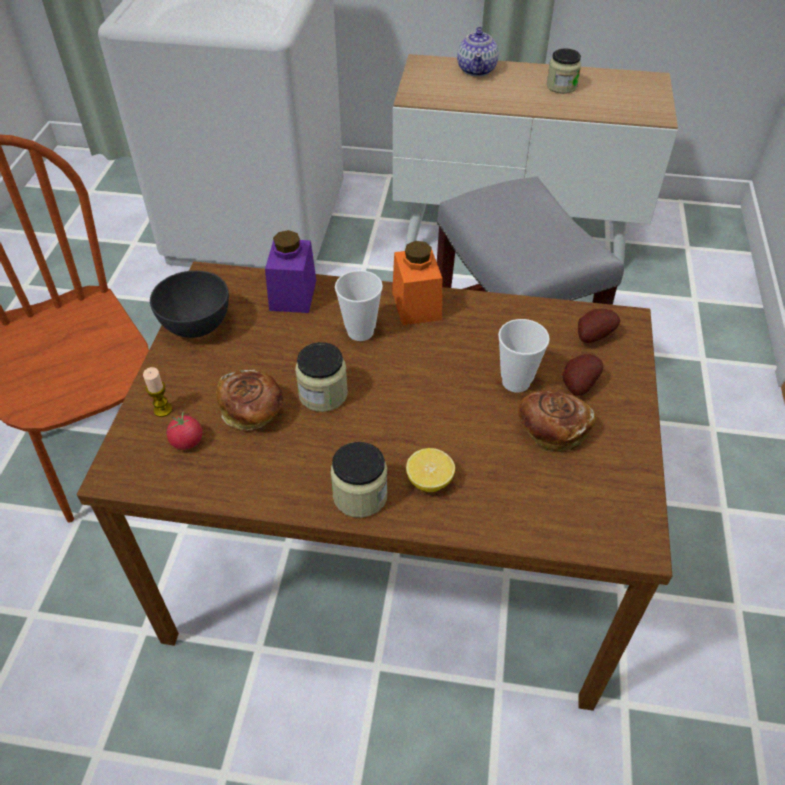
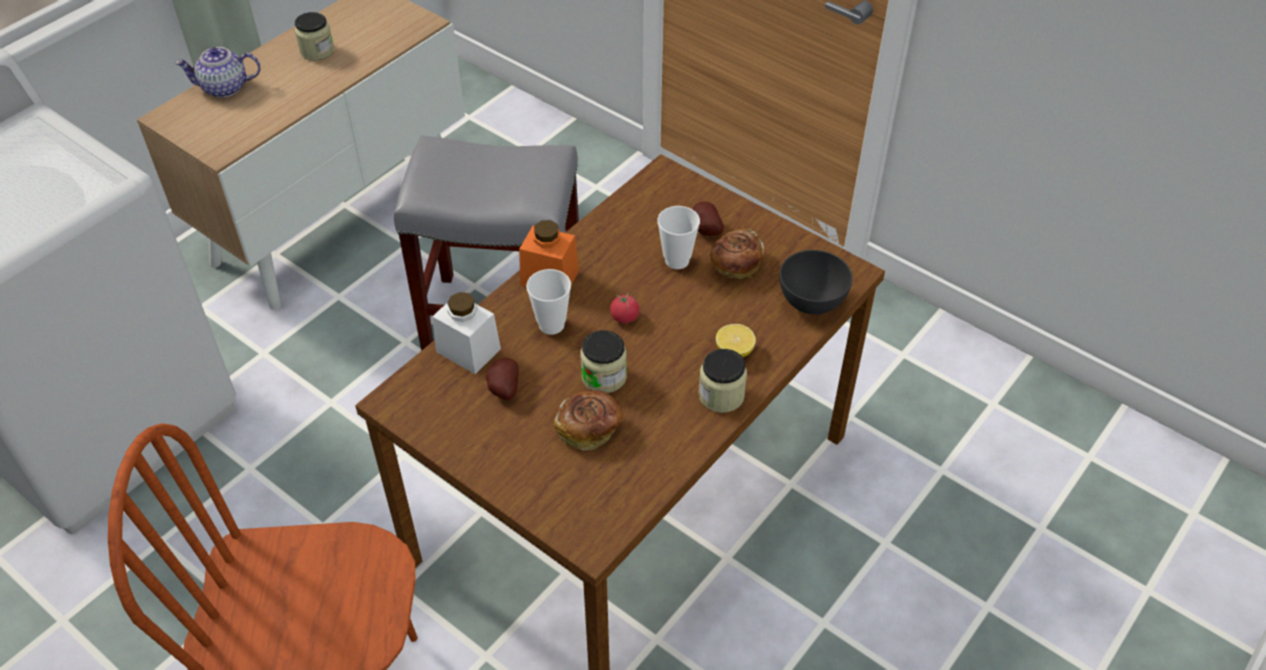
camera: 60 degrees left, 0 degrees up
(163, 410) = (541, 489): candle -> none
(187, 441) = (591, 483): tomato -> tomato (624, 317)
(197, 325) = (452, 431): grey bowl -> grey bowl (812, 301)
(293, 295) = (468, 350): purple jar -> white jar
(477, 69) = (225, 88): teapot -> teapot turned 135 degrees clockwise
(592, 336) = (664, 197): potato -> potato (503, 389)

